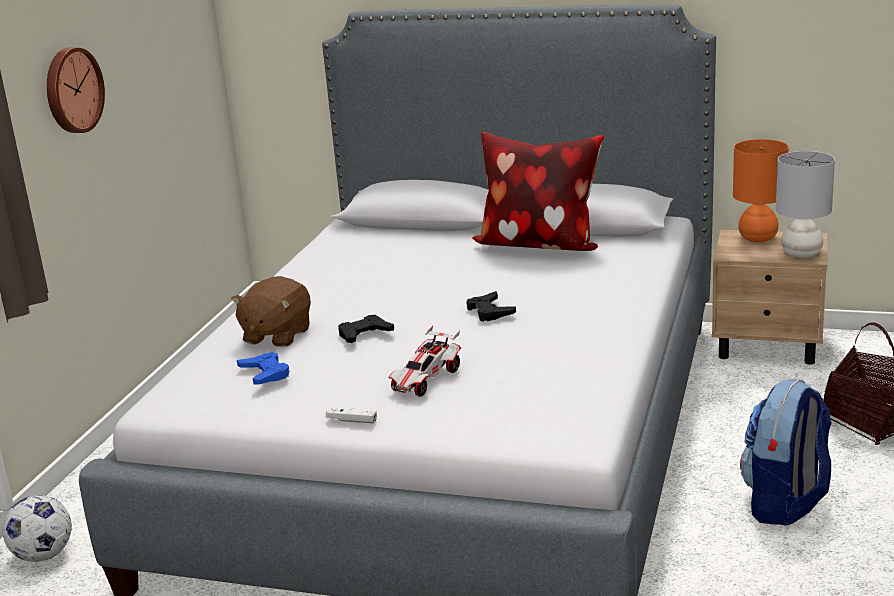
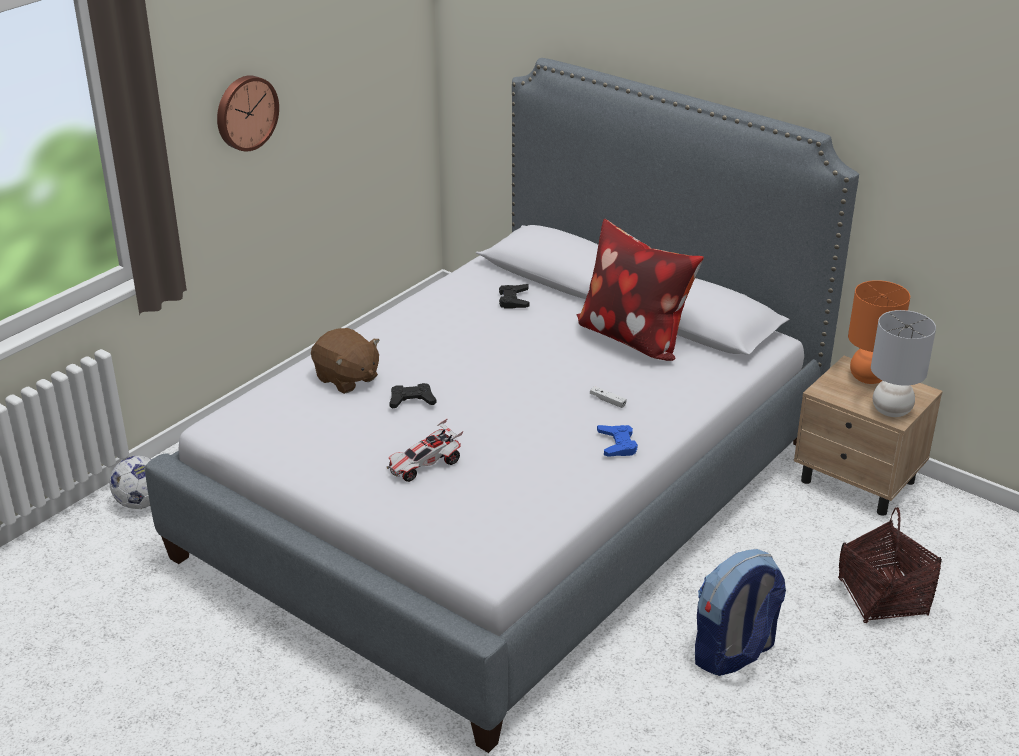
camera: 20 degrees right, 10 degrees up
(265, 373) = (309, 419): blue game controller -> blue game controller (617, 444)
(276, 335) = (347, 379): brown plush toy -> brown plush toy turned 90 degrees counterclockwise
(351, 420) = (341, 488): white game controller -> white game controller (607, 401)
(489, 311) = (529, 406): black game controller -> black game controller (514, 300)

